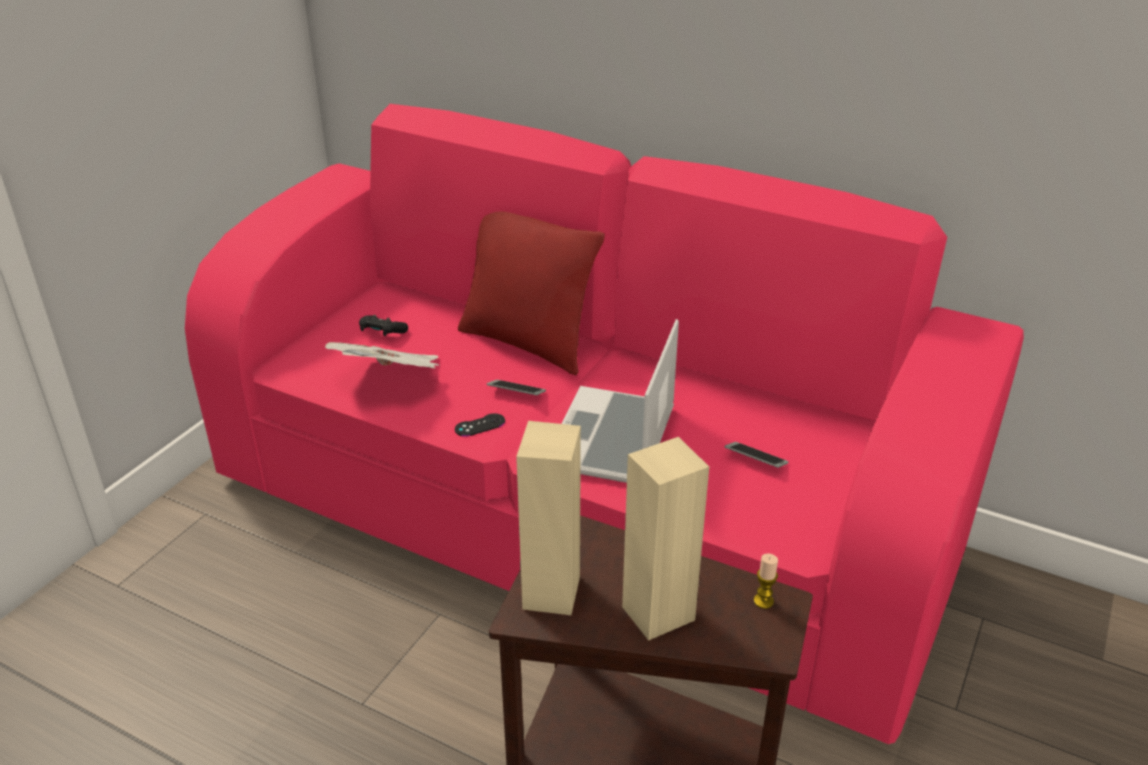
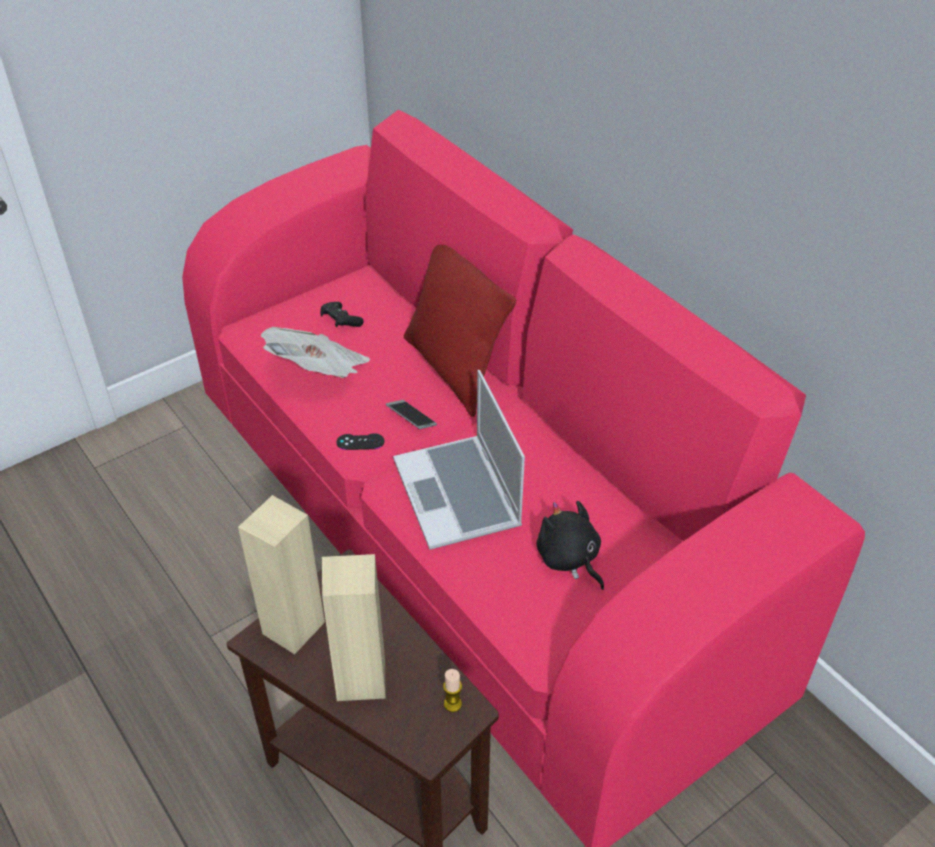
camera: 25 degrees right, 10 degrees up
(612, 440) = (459, 495): laptop -> laptop turned 60 degrees counterclockwise
(755, 460) = (569, 559): phone -> black plush toy

